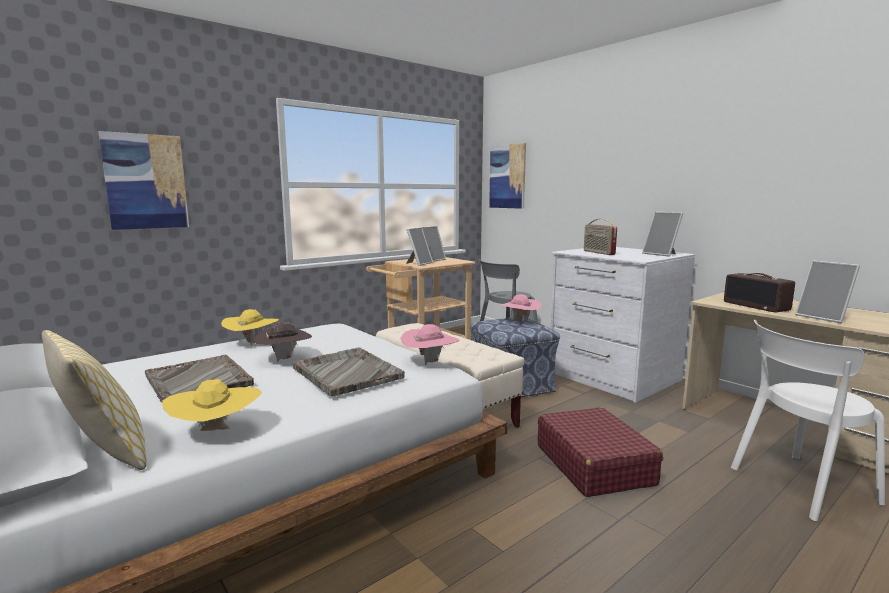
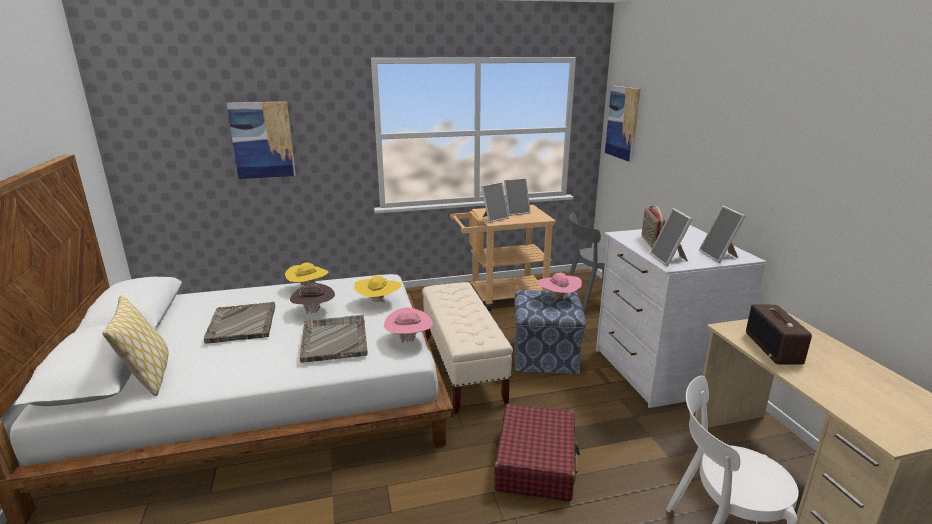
camera: 25 degrees right, 10 degrees up
(216, 432) = (213, 376): yellow hat -> yellow hat (378, 303)
(824, 317) = (825, 386): picture frame -> picture frame (669, 260)

